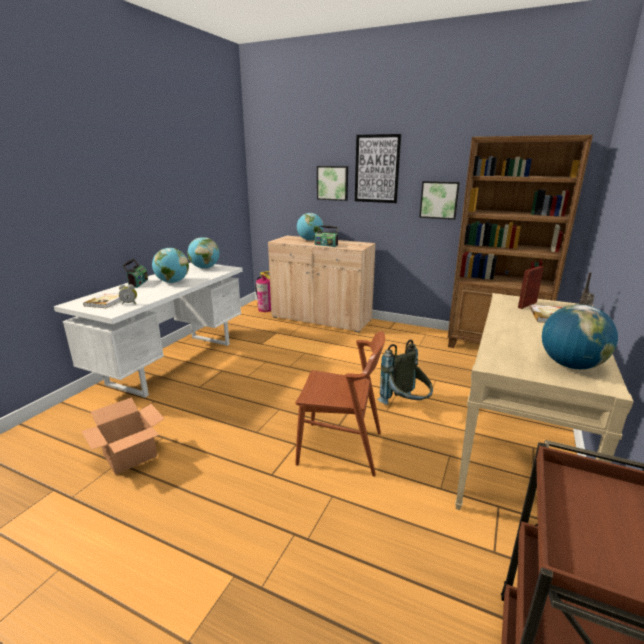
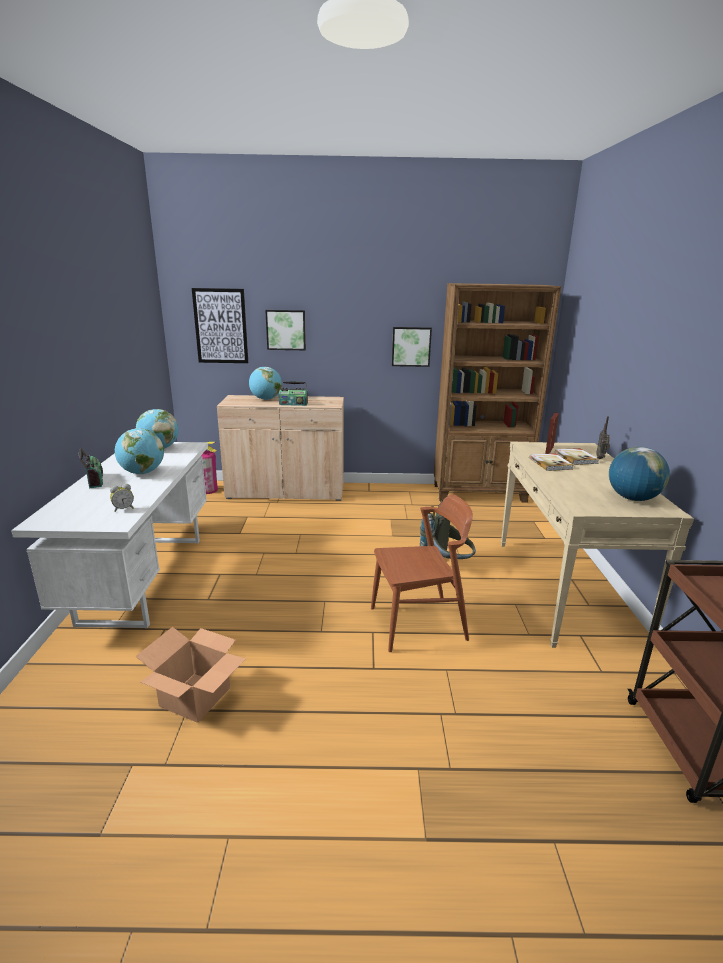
camera: 25 degrees left, 0 degrees up
(106, 302) = (86, 512): book -> book (550, 463)
(377, 169) = (340, 313): picture -> picture (221, 326)

